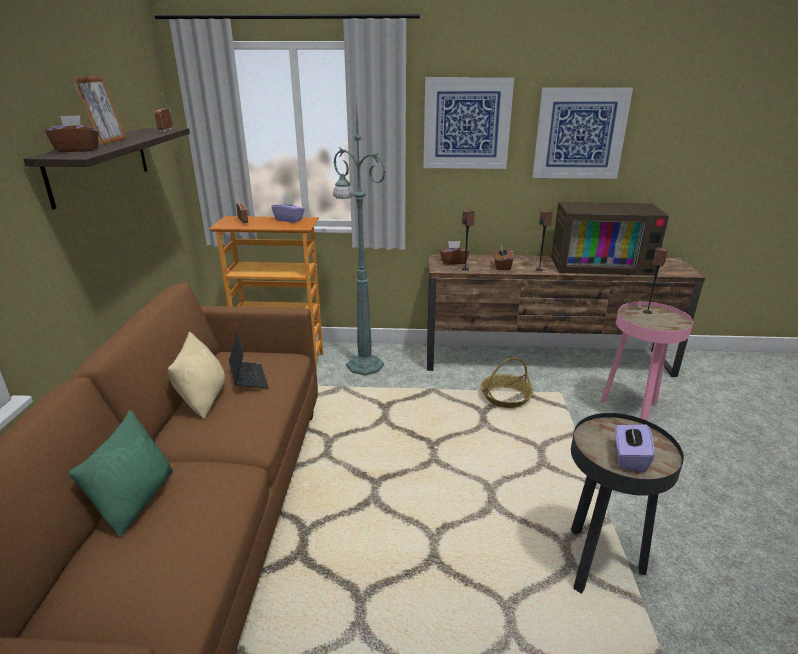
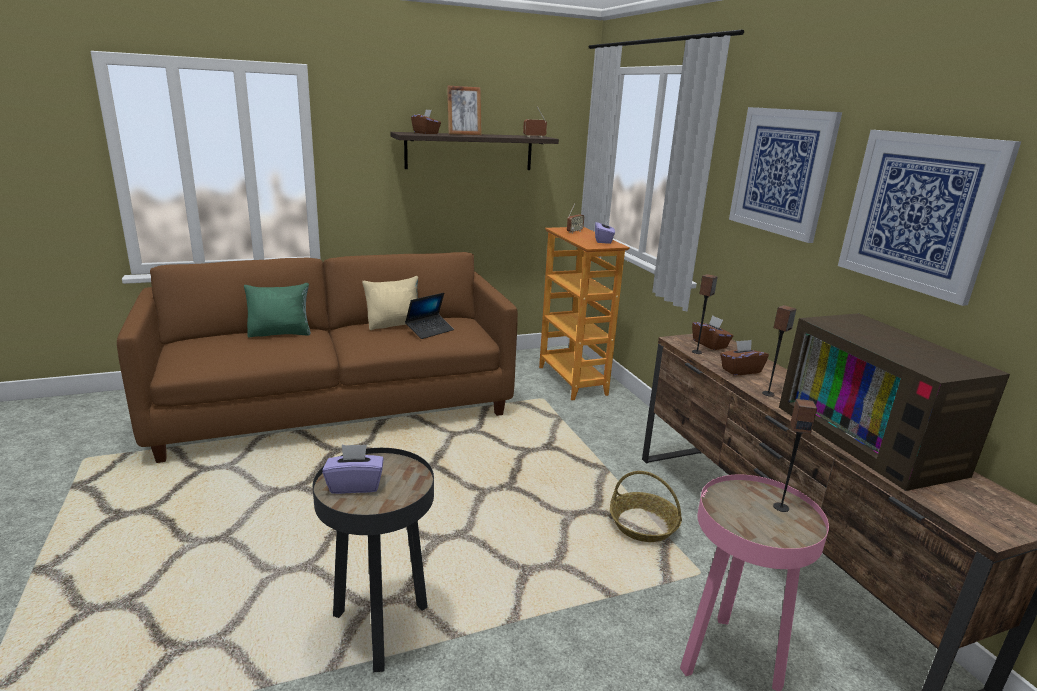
camera: 65 degrees right, 5 degrees down
(363, 364) = (611, 420): green floor lamp -> none

